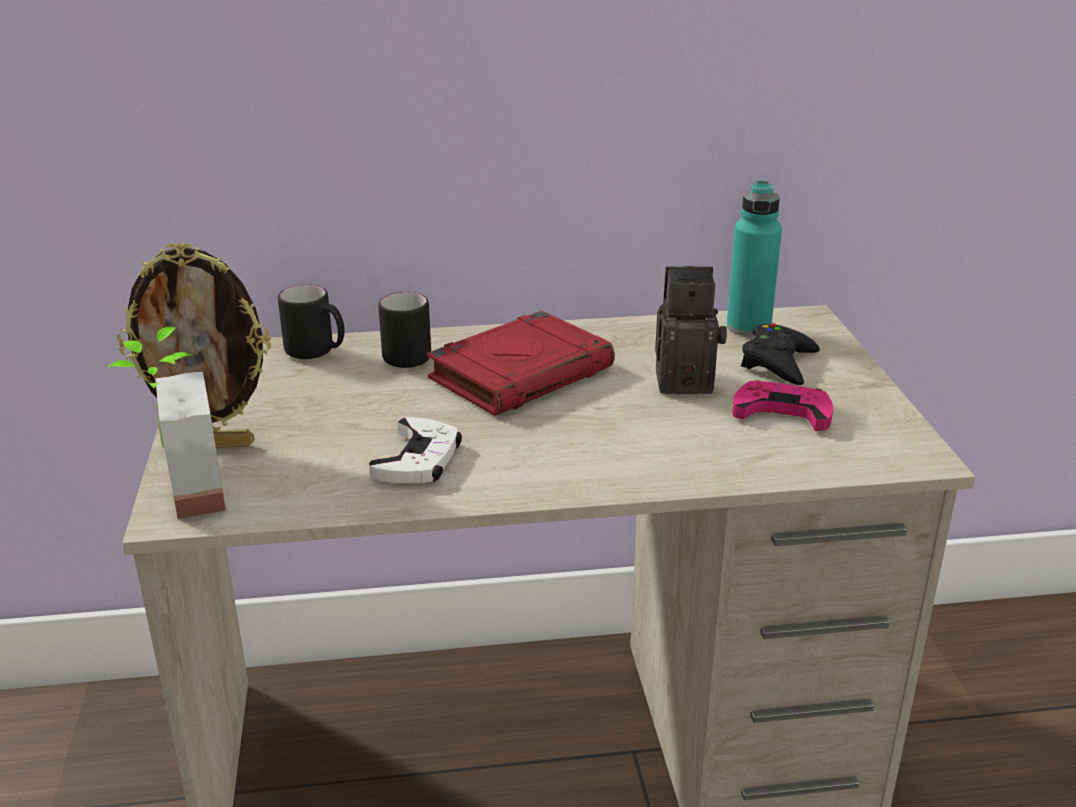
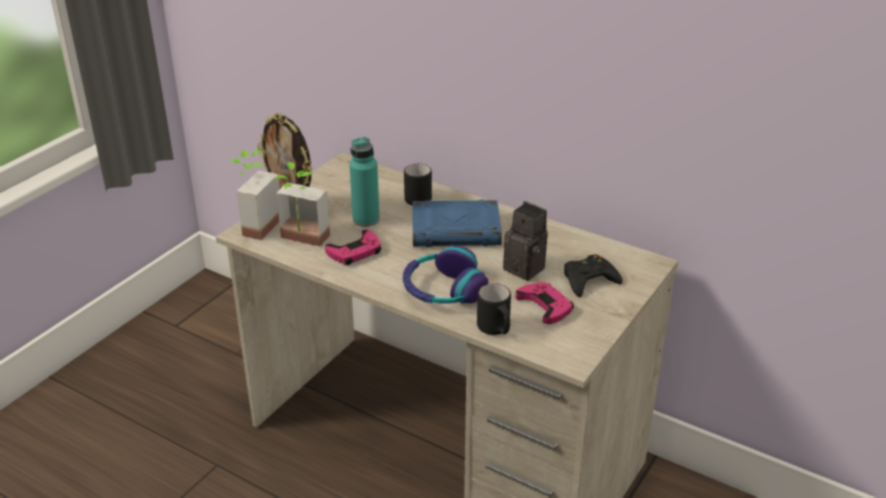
camera: 40 degrees right, 5 degrees up
(302, 482) = (301, 241): none -> potted plant
(316, 352) = (385, 180): black mug -> black mug (496, 330)
(418, 460) = (355, 252): white game controller -> pink game controller
(522, 373) = (457, 230): red book -> blue book
(627, 451) = (443, 290): none -> headphones
(748, 327) = (608, 254): turquoise bottle -> turquoise bottle (366, 219)

